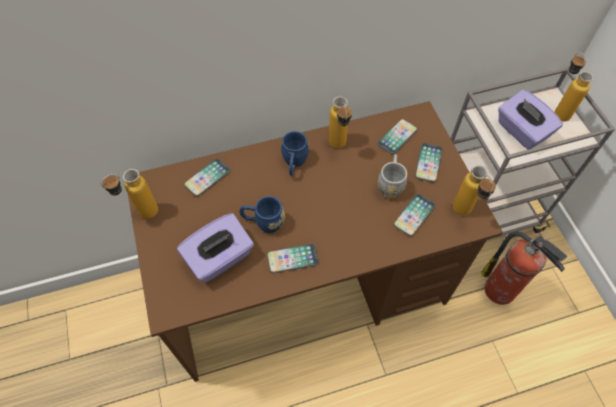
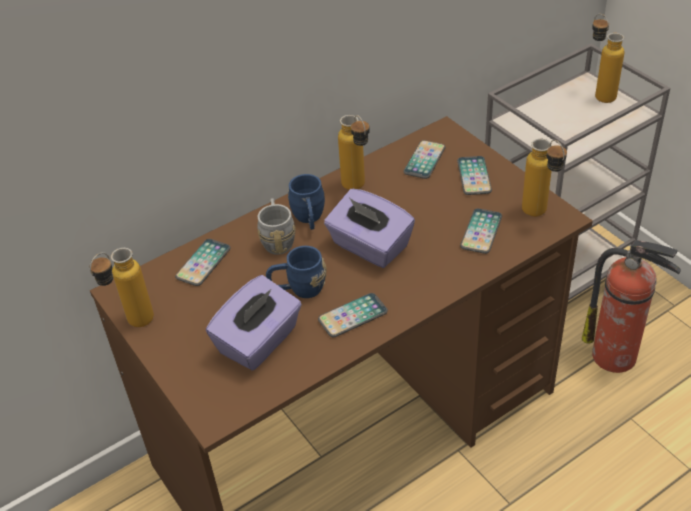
camera: 15 degrees left, 15 degrees down
(390, 184) = (438, 208): grey mug -> grey mug (277, 239)
(521, 131) = (566, 124): purple tissue box -> purple tissue box (369, 246)

